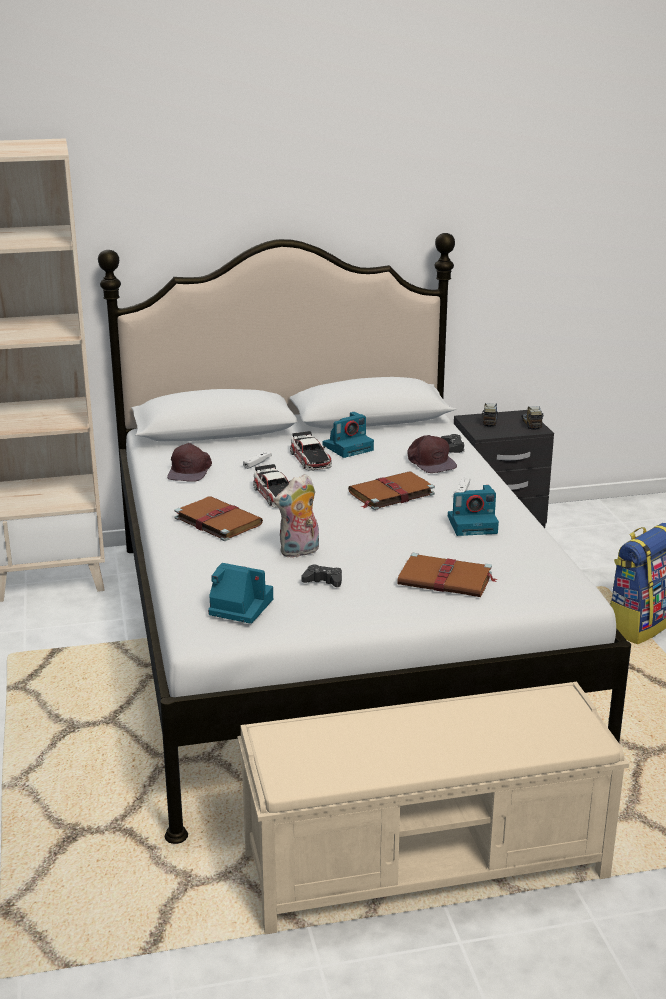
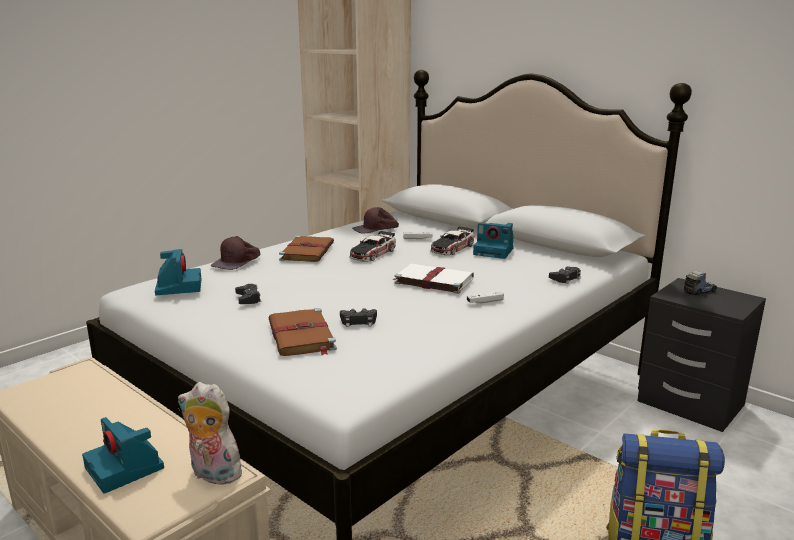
camera: 55 degrees right, 5 degrees down
(299, 552) = (286, 280): plush toy -> plush toy (212, 474)
(390, 494) = (432, 280): brown book -> white book
(430, 462) = (520, 278): brown cap -> brown cap (237, 261)
(441, 549) = (358, 321): none -> black game controller
(473, 524) = (424, 320): camera -> camera (126, 468)
(531, 424) = (735, 307): toy truck -> none

